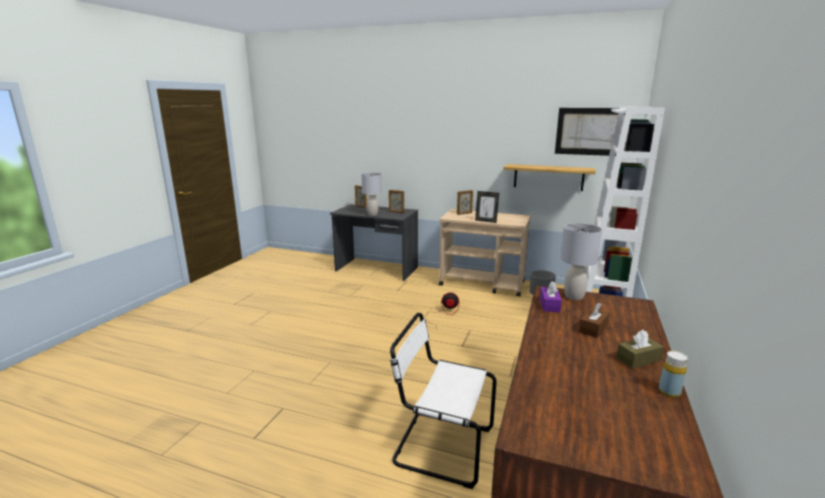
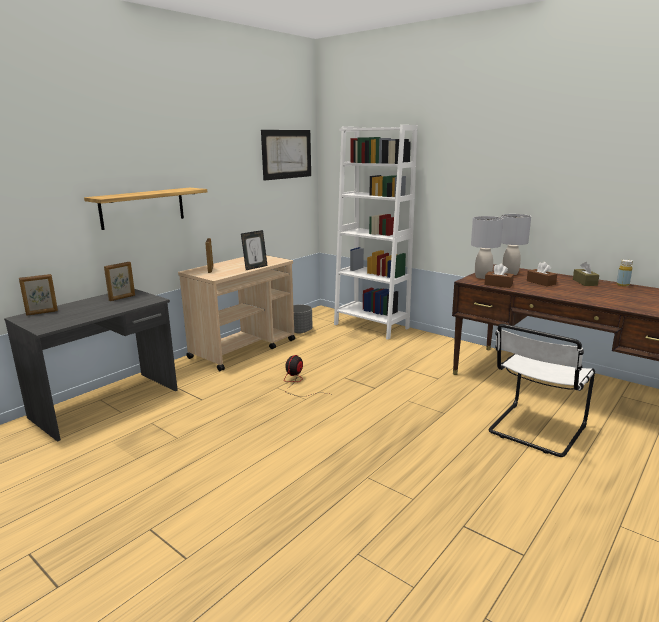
camera: 70 degrees left, 0 degrees up
(372, 214) = (109, 310): grey table lamp -> grey table lamp (510, 273)
(548, 177) = (261, 207): shelf -> shelf (142, 208)
(549, 305) = (498, 284): purple tissue box -> brown tissue box

